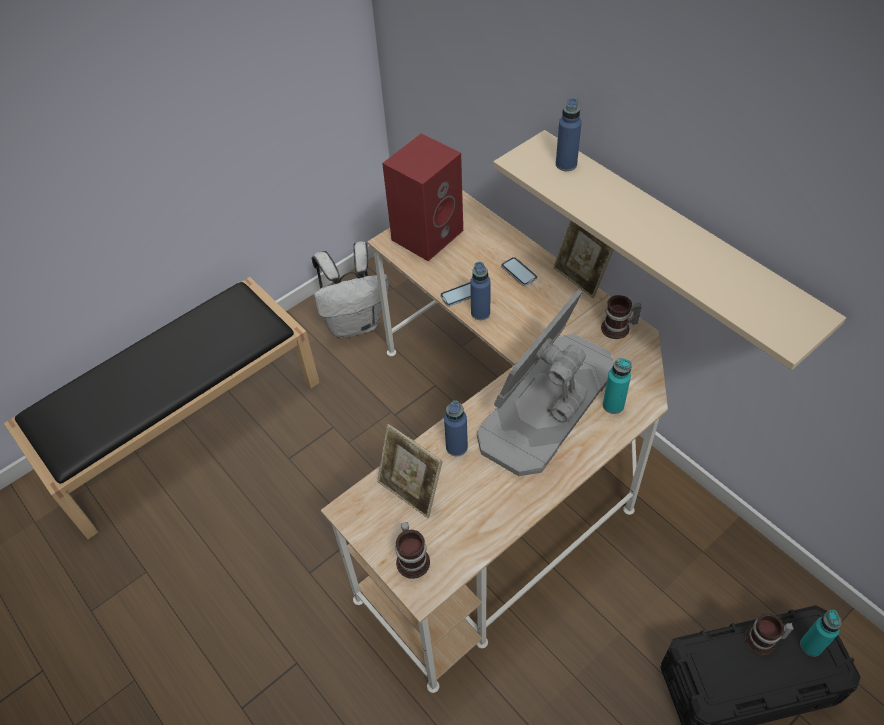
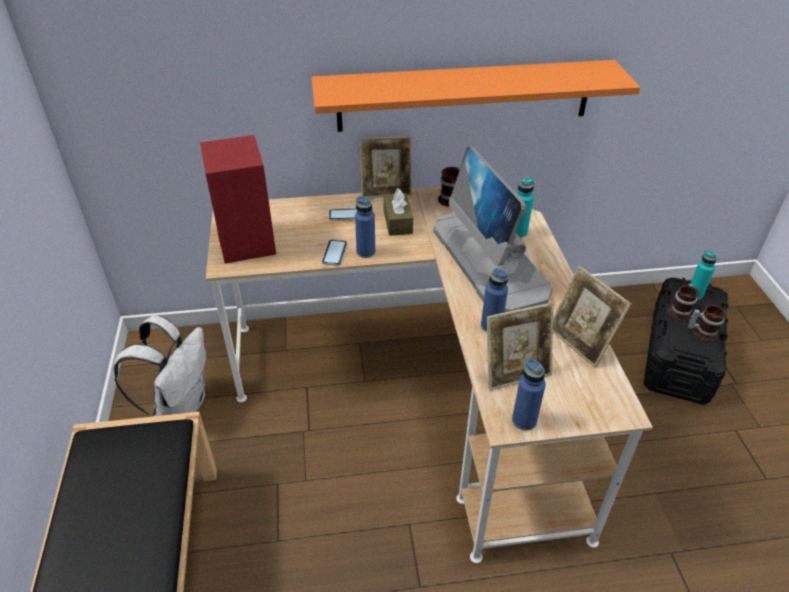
camera: 60 degrees left, 10 degrees down
(413, 558) = (587, 402): mug -> mug (702, 332)
(486, 524) = (580, 343): none -> picture frame
(543, 310) = (397, 221): none -> brown tissue box
(566, 164) = (363, 82): blue bottle -> blue bottle (524, 420)
(673, 239) = (464, 96): beige shelf -> orange shelf

